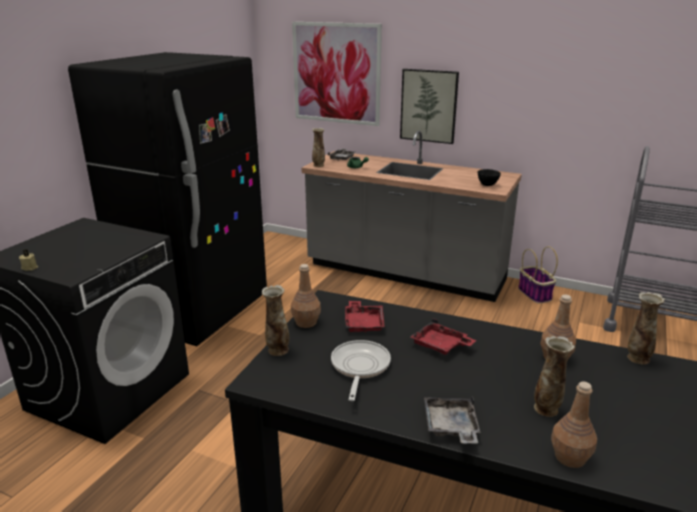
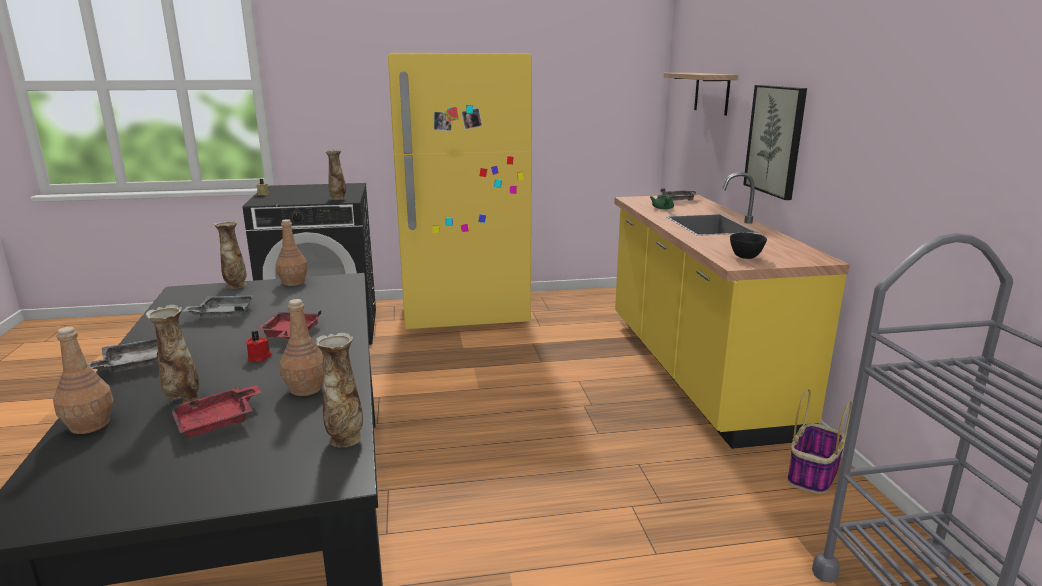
camera: 55 degrees right, 5 degrees down
(196, 311) = (464, 313): black fridge -> yellow fridge
(318, 165) = (634, 199): vase -> vase (338, 199)
(336, 73) = (712, 93): picture -> shelf
(359, 367) = (223, 314): frying pan -> grey tray
(363, 323) = (311, 299): red tray -> red tray (217, 421)
(405, 274) = (694, 372): grey counter -> yellow counter
(482, 366) = (260, 357): none -> red candle

